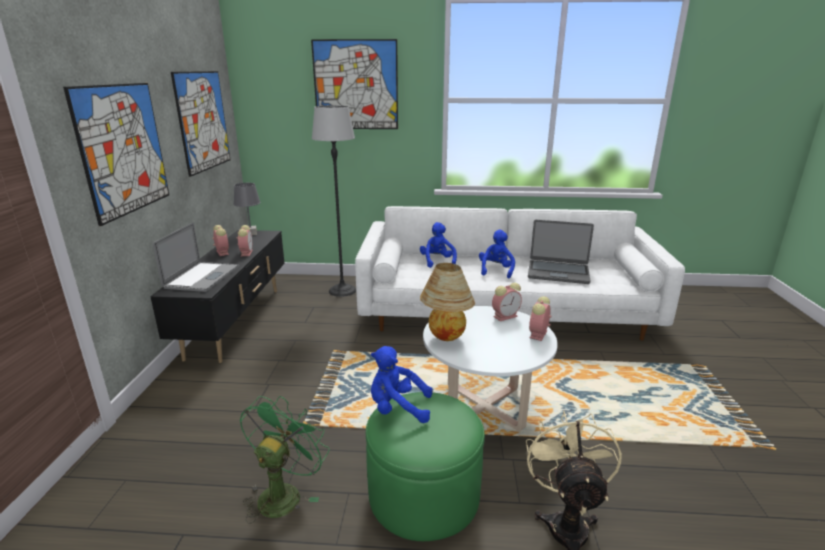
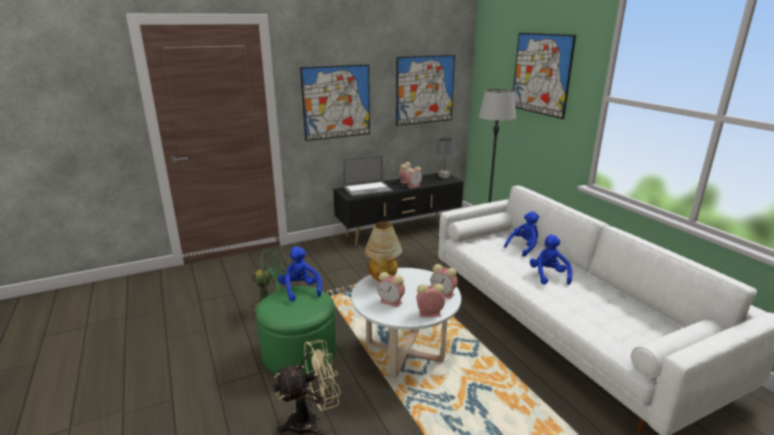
camera: 60 degrees right, 0 degrees up
(496, 270) = (548, 276): blue plush toy -> blue plush toy turned 75 degrees counterclockwise
(501, 347) = (392, 302): none -> alarm clock
(558, 272) = (596, 307): laptop -> none

